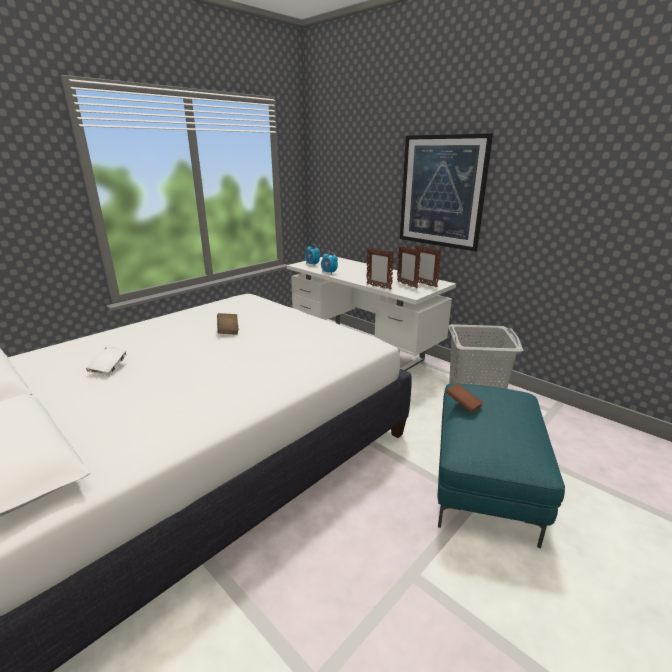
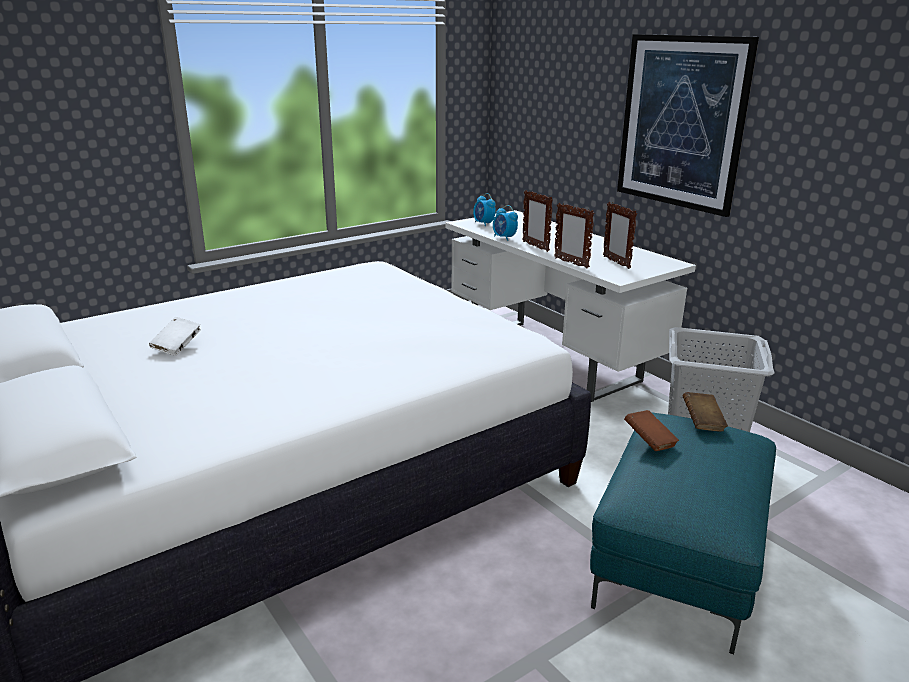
camera: 10 degrees right, 0 degrees up
(228, 330) = (338, 310): brown book -> brown book (702, 422)
(425, 284) = (645, 263): picture frame -> picture frame (535, 246)

